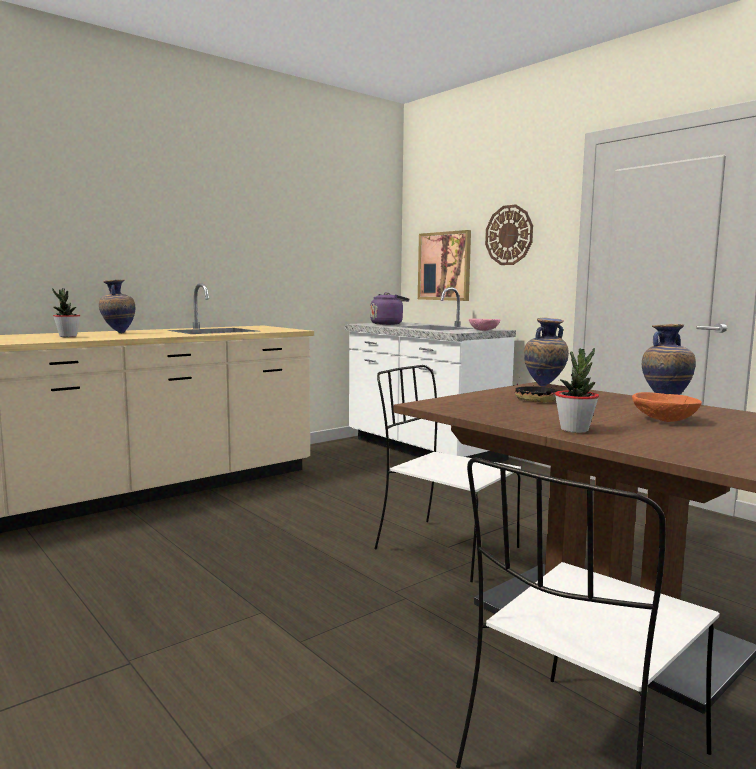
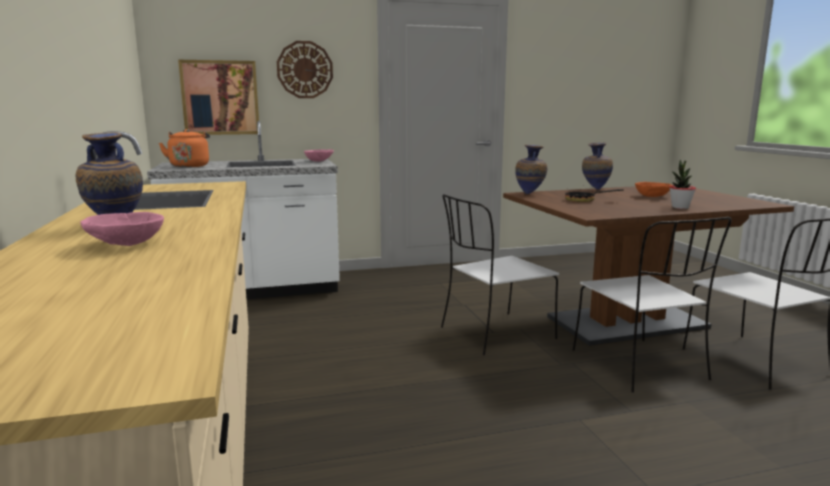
camera: 65 degrees left, 5 degrees up
(68, 336) = (125, 245): potted plant -> pink bowl
(388, 324) = (189, 166): purple kettle -> orange kettle
(441, 644) = (640, 366): none -> white chair

